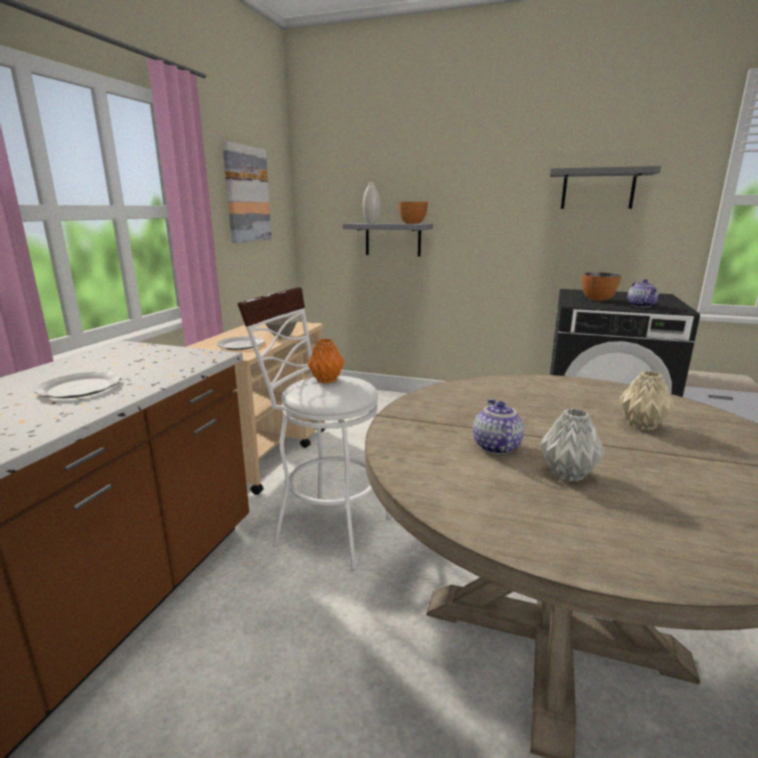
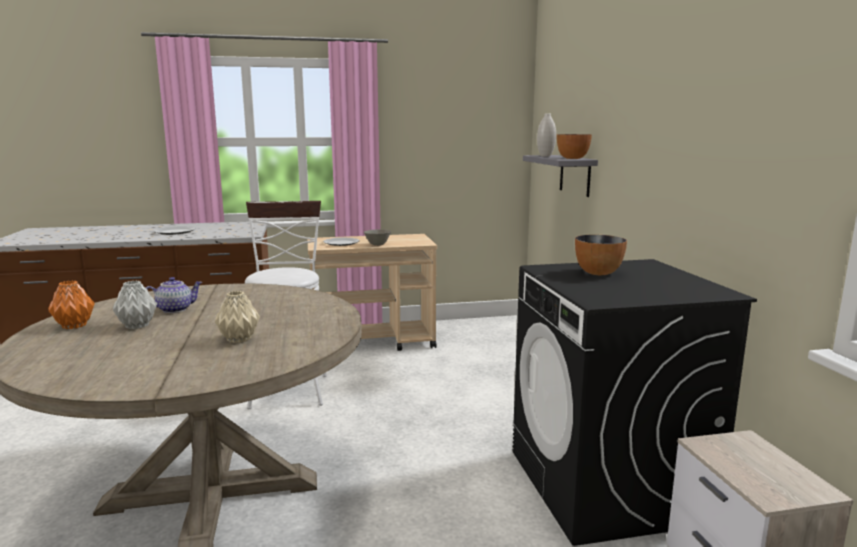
camera: 60 degrees right, 5 degrees down
(246, 194) = (450, 126): picture -> none
(327, 380) = (290, 270): orange vase -> orange vase (73, 326)
(598, 189) = (722, 121): grey shelf -> none
(641, 306) = (590, 288): teapot -> none

